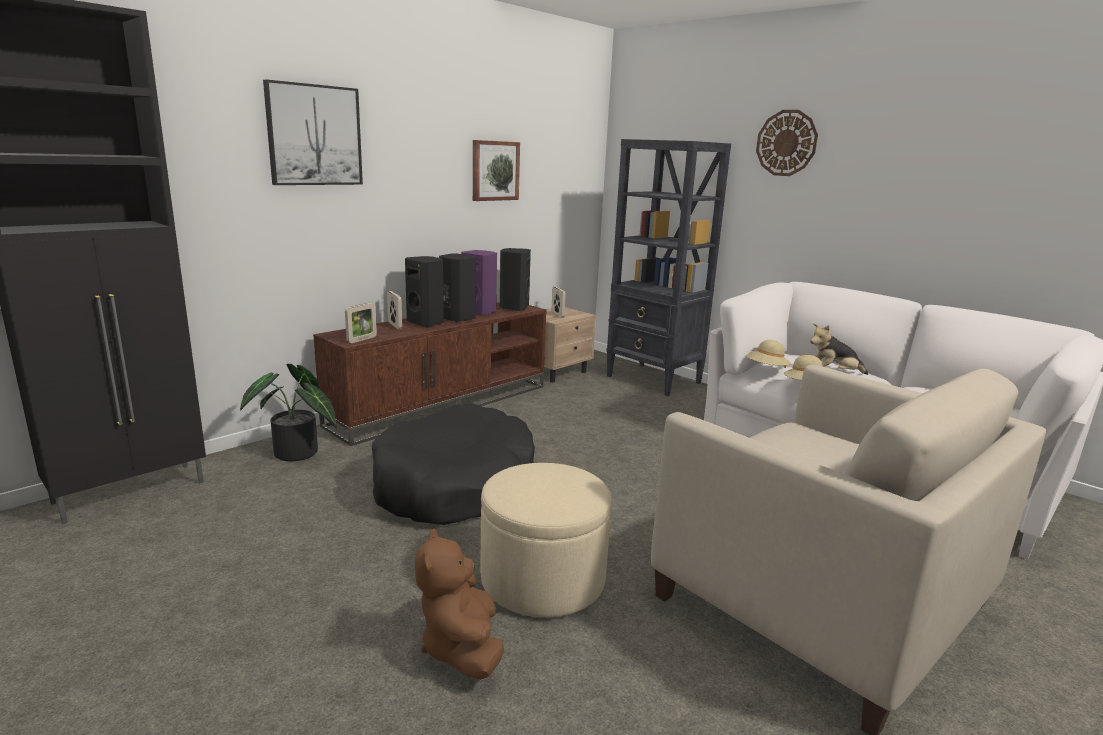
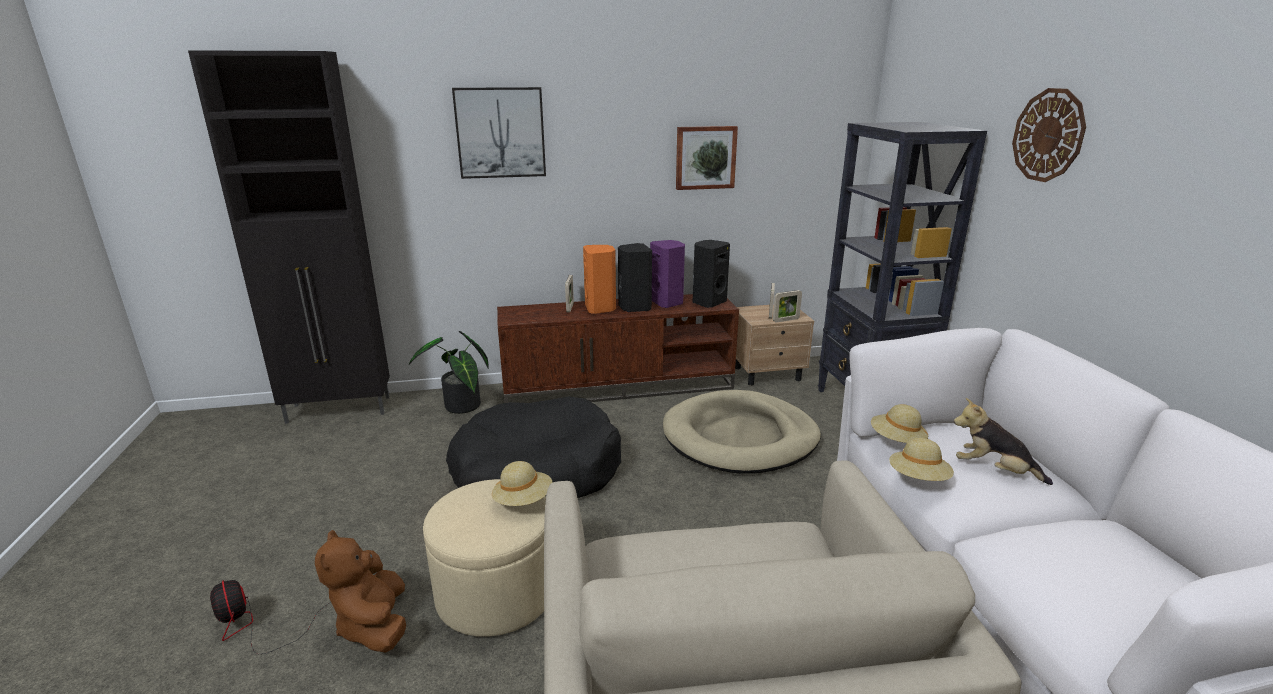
camera: 35 degrees right, 5 degrees up
(325, 705) = (256, 625): none -> fan
(362, 339) = (522, 319): picture frame -> picture frame (786, 320)
(426, 323) = (600, 308): black speaker -> orange speaker
(461, 647) = (374, 625): brown plush toy -> brown plush toy turned 45 degrees counterclockwise
(565, 471) = (523, 500): none -> beige hat
(591, 418) = (740, 437): none -> beige dog bed

